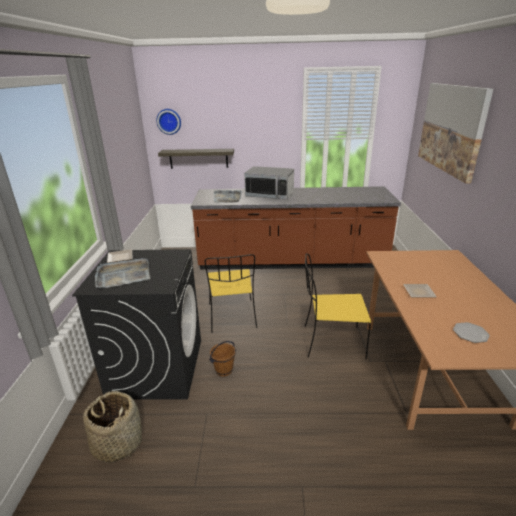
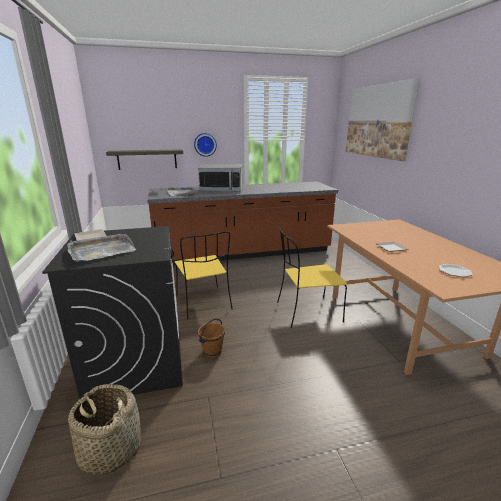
camera: 15 degrees left, 5 degrees down
(169, 121) = (116, 122): wall clock -> wall clock (205, 144)

